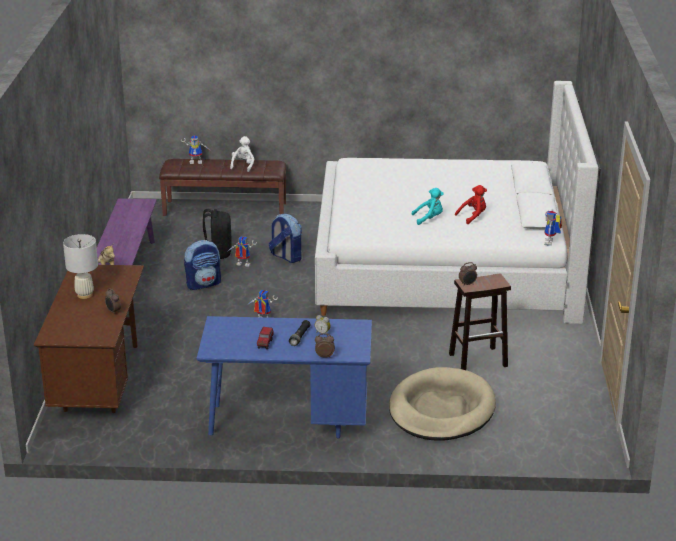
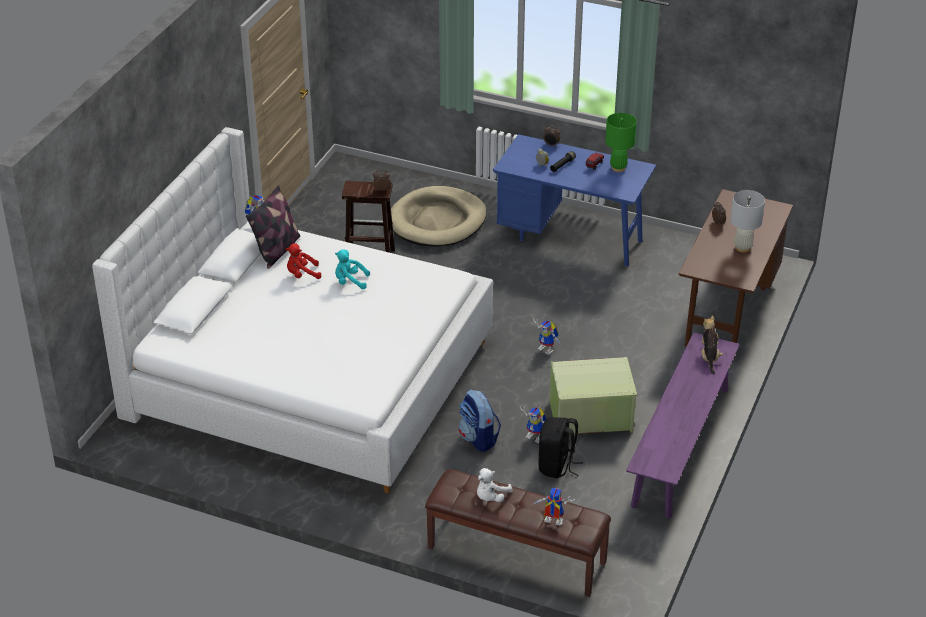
camera: 160 degrees left, 10 degrees up
(203, 284) = (591, 417): backpack -> green storage box
(237, 346) = (618, 168): none -> green table lamp
(512, 228) = (277, 250): none -> pillow

